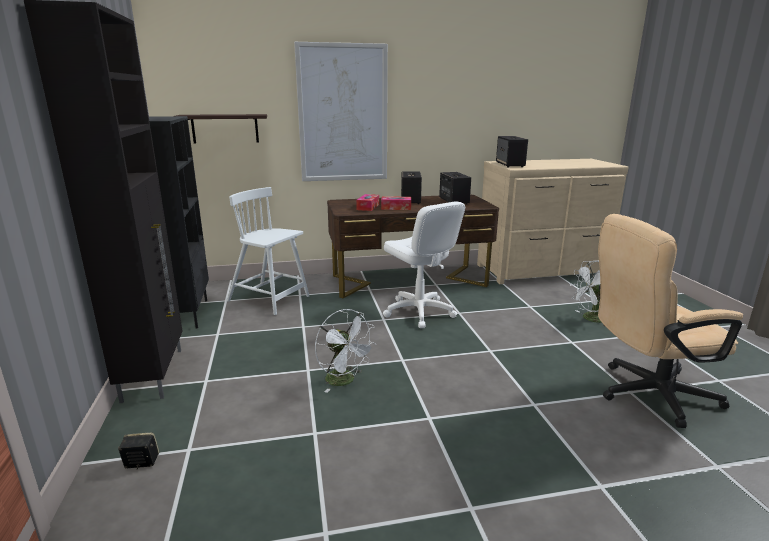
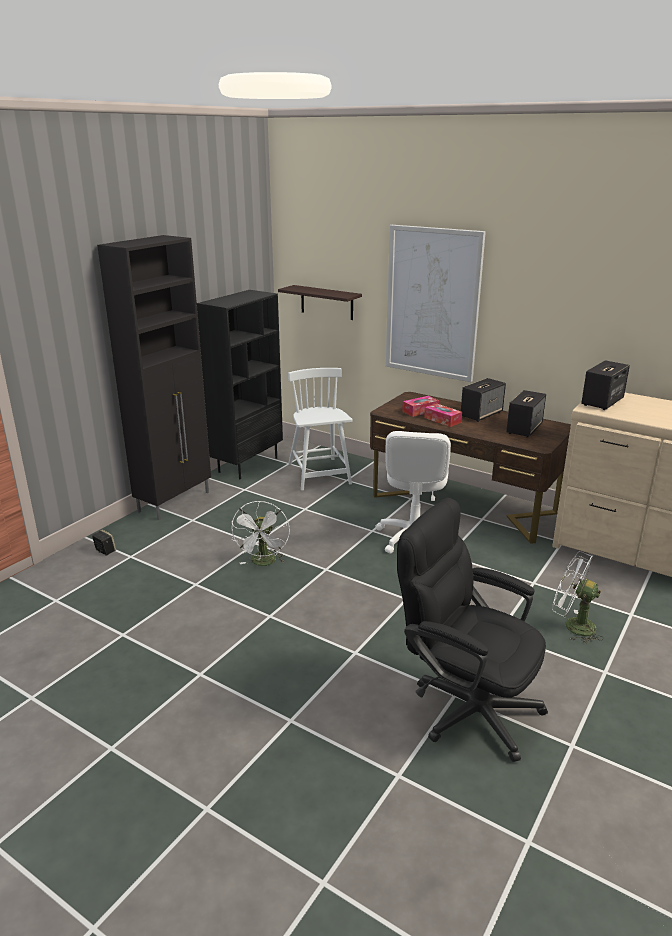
camera: 45 degrees right, 5 degrees up
(646, 394) = (465, 705): beige office chair -> black office chair

